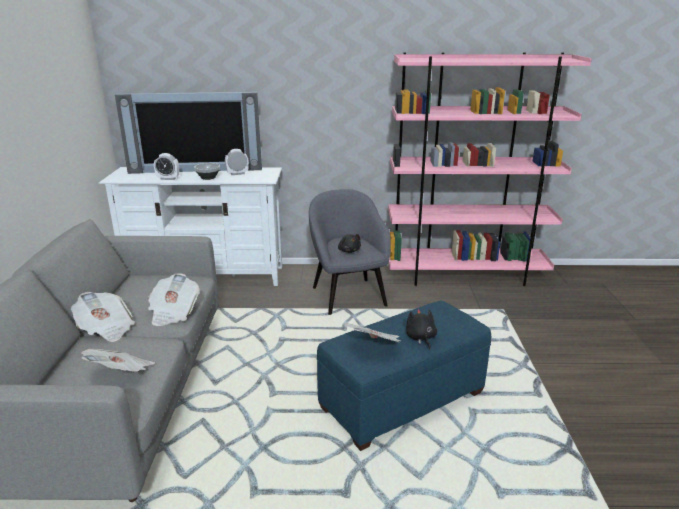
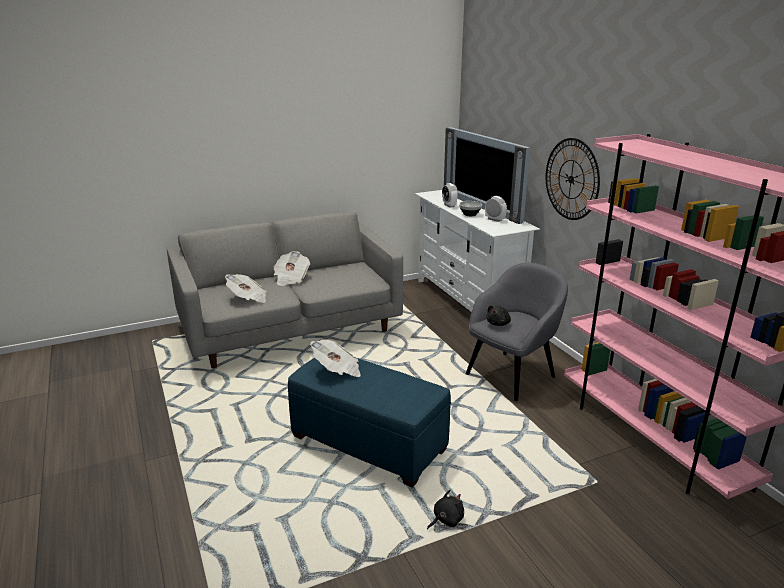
camera: 65 degrees right, 0 degrees up
(173, 312) = (325, 289): newspaper -> none
(314, 110) = (571, 179): none -> wall clock
(421, 338) = (365, 388): black plush toy -> black plush toy (446, 520)

